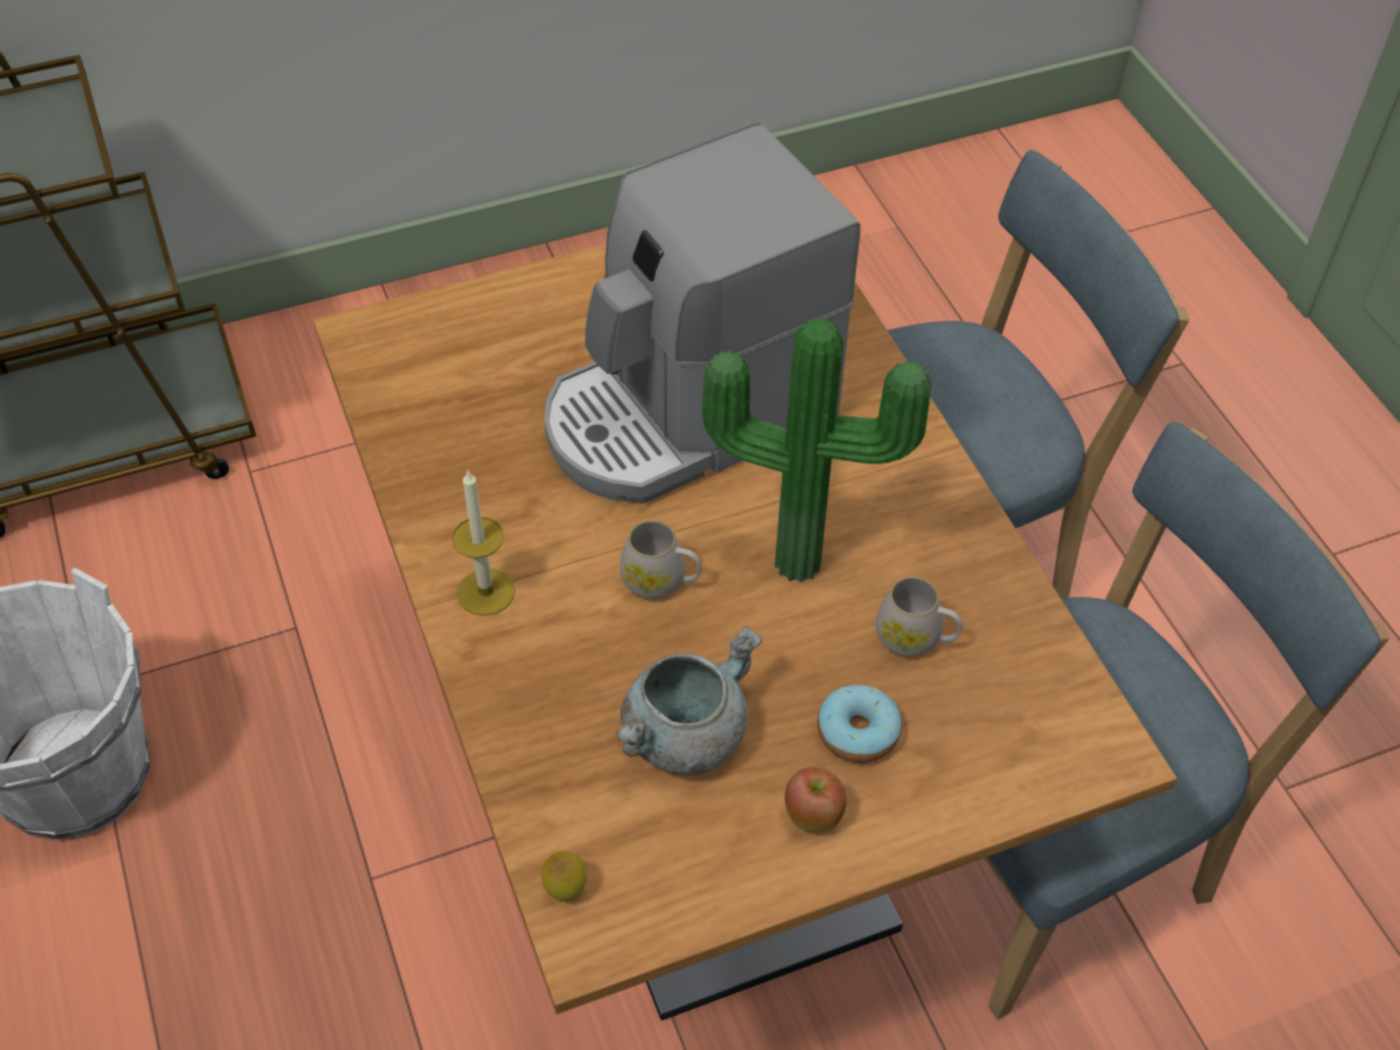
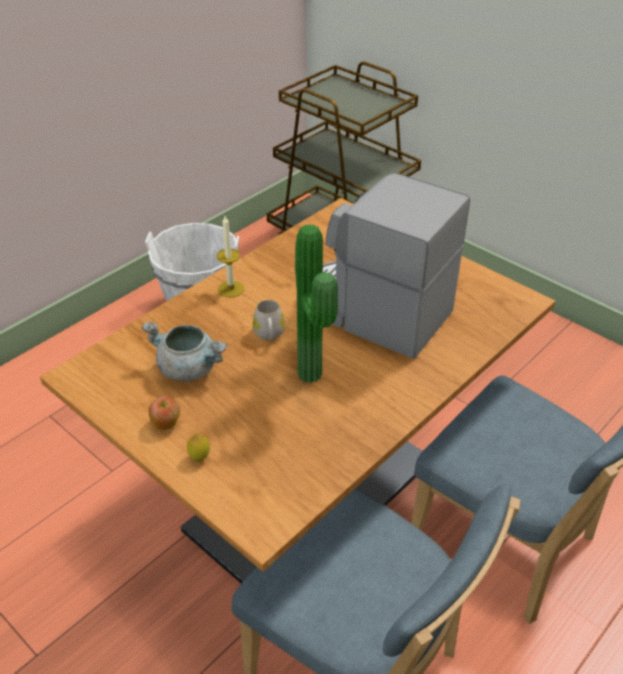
camera: 65 degrees right, 10 degrees down
(565, 890) = (93, 361): lemon -> lemon (199, 458)
(857, 732) = (221, 425): donut -> none
(915, 638) = (290, 429): white mug -> none

